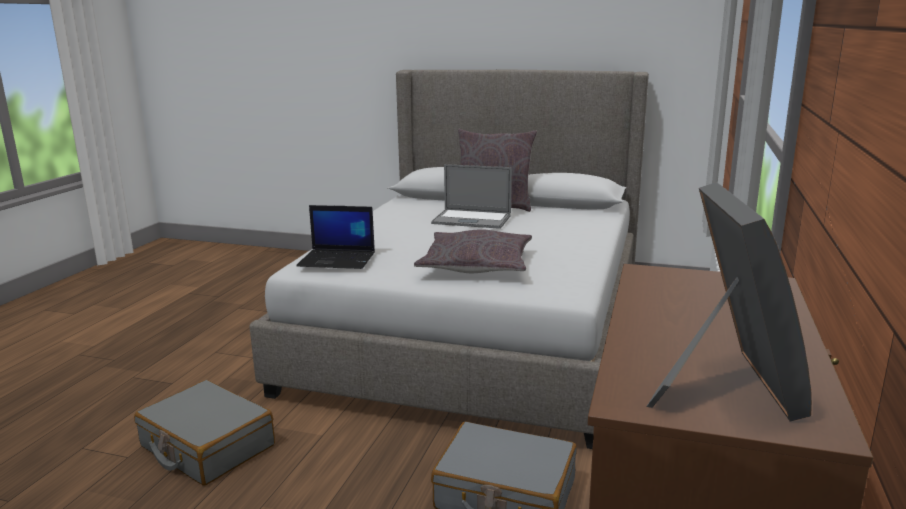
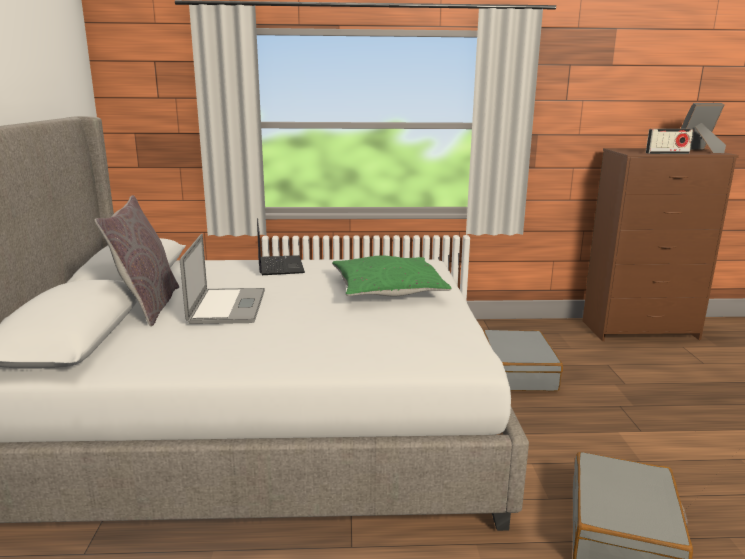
camera: 110 degrees left, 0 degrees up
(338, 260) = (437, 339): laptop -> laptop (279, 265)
(476, 265) = (388, 289): grey pillow -> green pillow
(640, 308) = (667, 153): none -> radio

